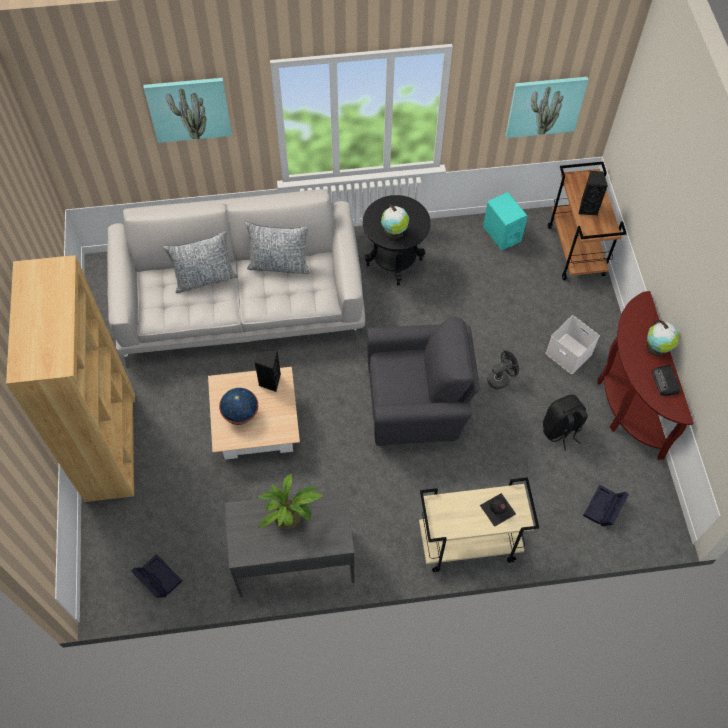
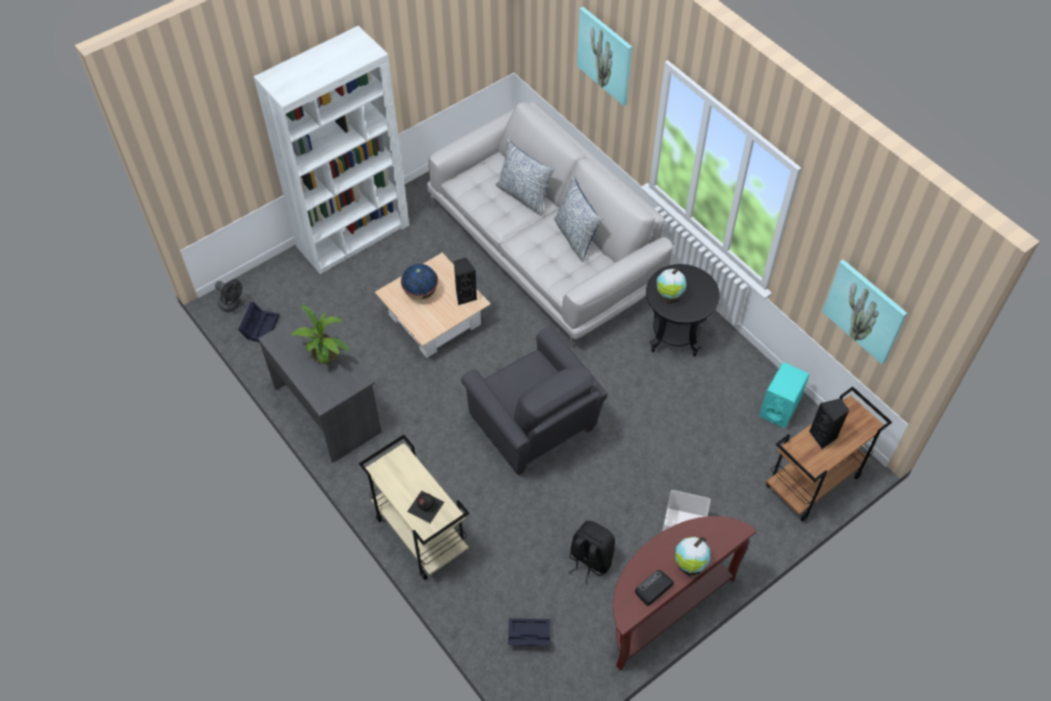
camera: 60 degrees right, 5 degrees down
(110, 445) = (353, 235): brown bookcase -> white bookcase
(500, 379) = (610, 482): black fan -> black fan (232, 305)

